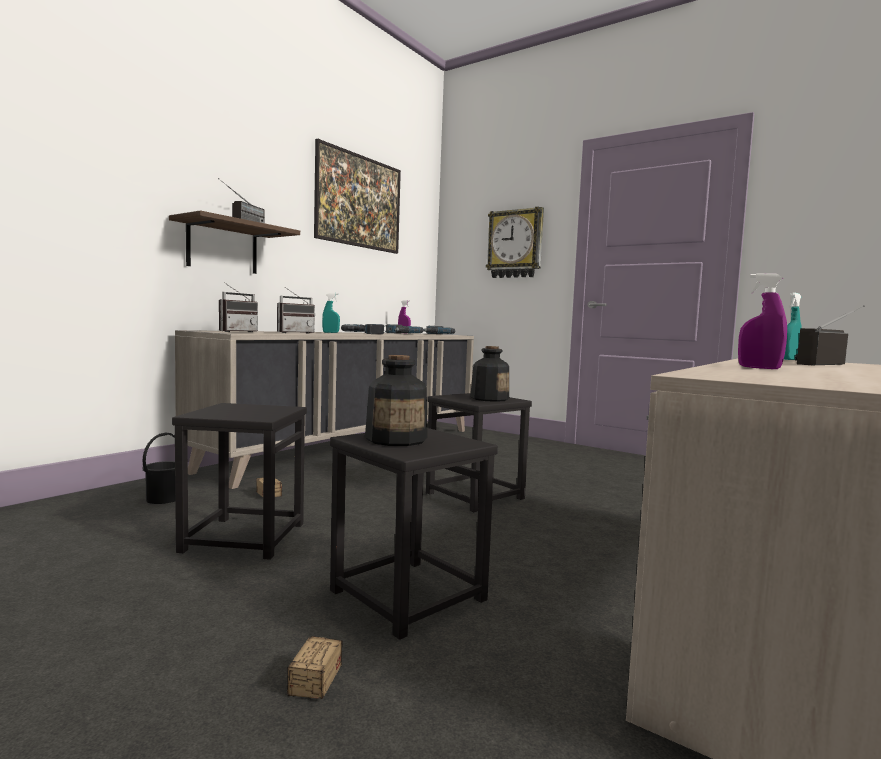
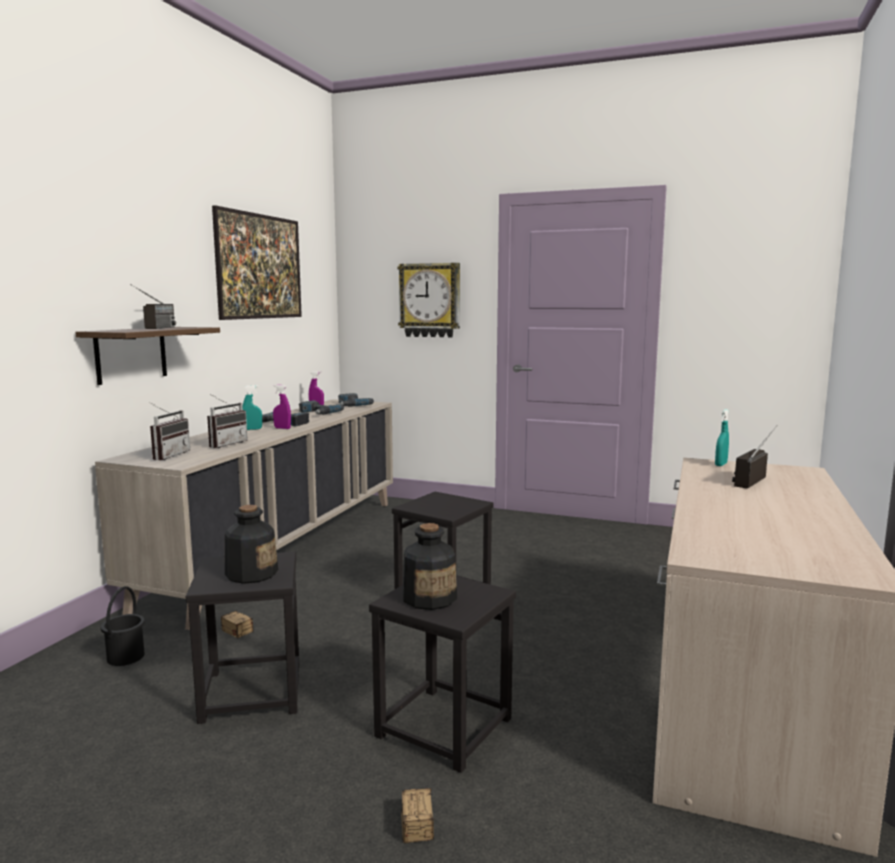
camera: 15 degrees left, 5 degrees up
(489, 398) = (453, 505): bottle -> bottle (251, 574)
(759, 368) = (718, 514): purple spray bottle -> purple spray bottle (282, 428)

